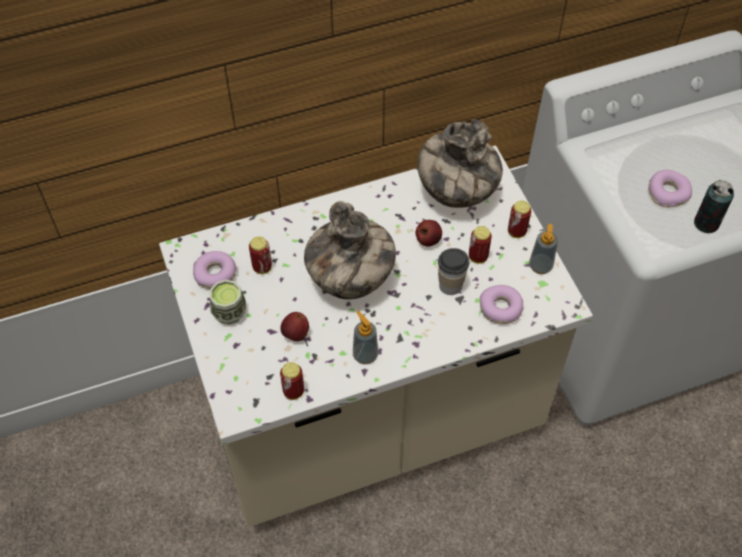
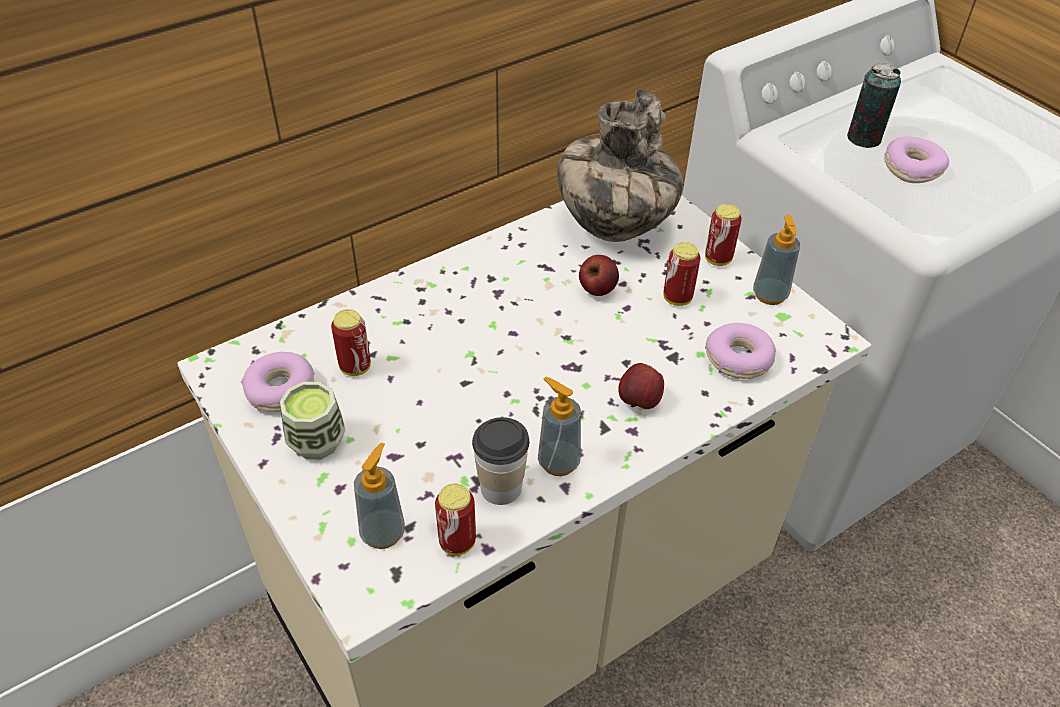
camera: 15 degrees left, 10 degrees down
(254, 377) = (383, 533): none -> soap dispenser
(295, 334) = (435, 453): apple -> apple (639, 402)
(350, 280) = (500, 361): vase -> none
(450, 285) = (653, 341): cup -> cup (501, 488)
(706, 223) = (981, 194): can -> can (864, 139)

